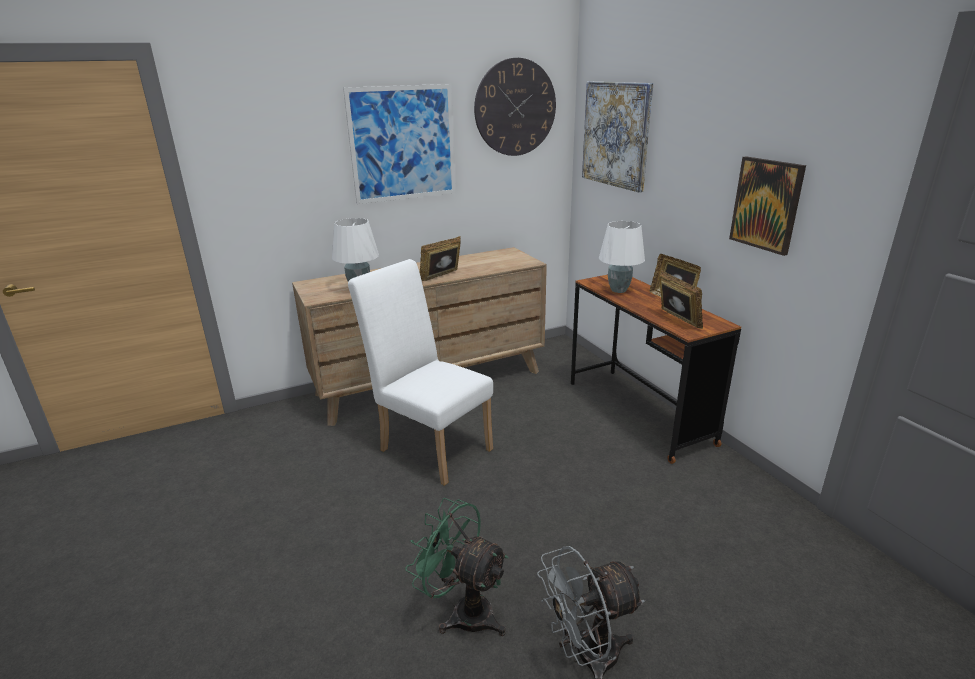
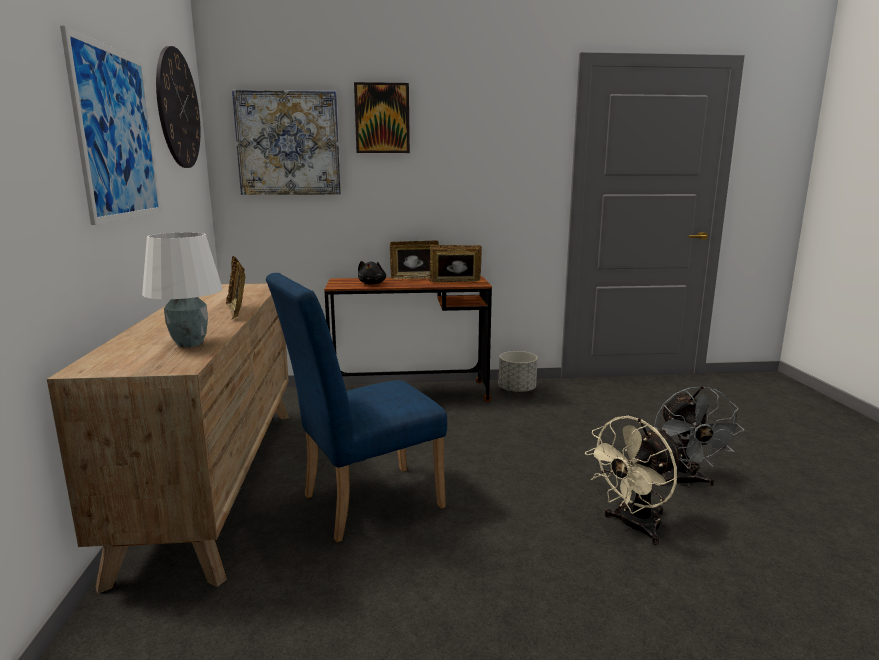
camera: 70 degrees left, 10 degrees down
(430, 445) = (362, 503): white chair -> blue chair
(463, 611) = (633, 527): green fan -> beige fan
(619, 290) = (372, 284): white table lamp -> black plush toy
(727, 477) = (516, 390): none -> grey planter
(766, 204) = (480, 179): picture -> picture (382, 118)

